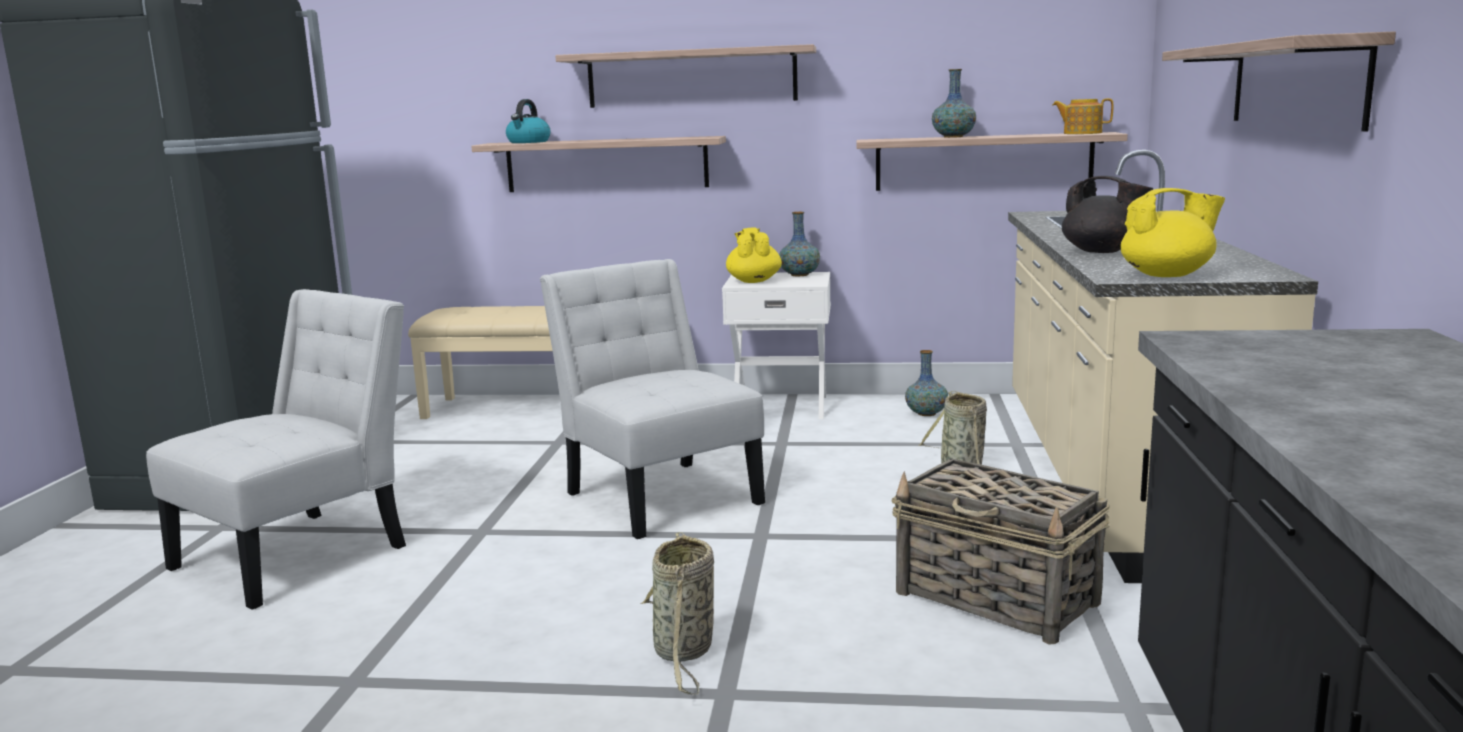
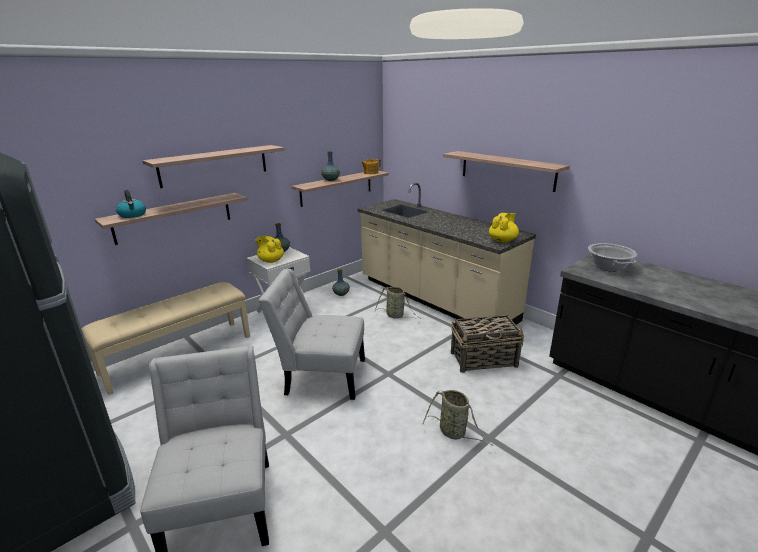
camera: 50 degrees left, 10 degrees up
(1102, 251) = (454, 230): black teapot -> none
(1324, 351) = (608, 267): none -> cooking pot

